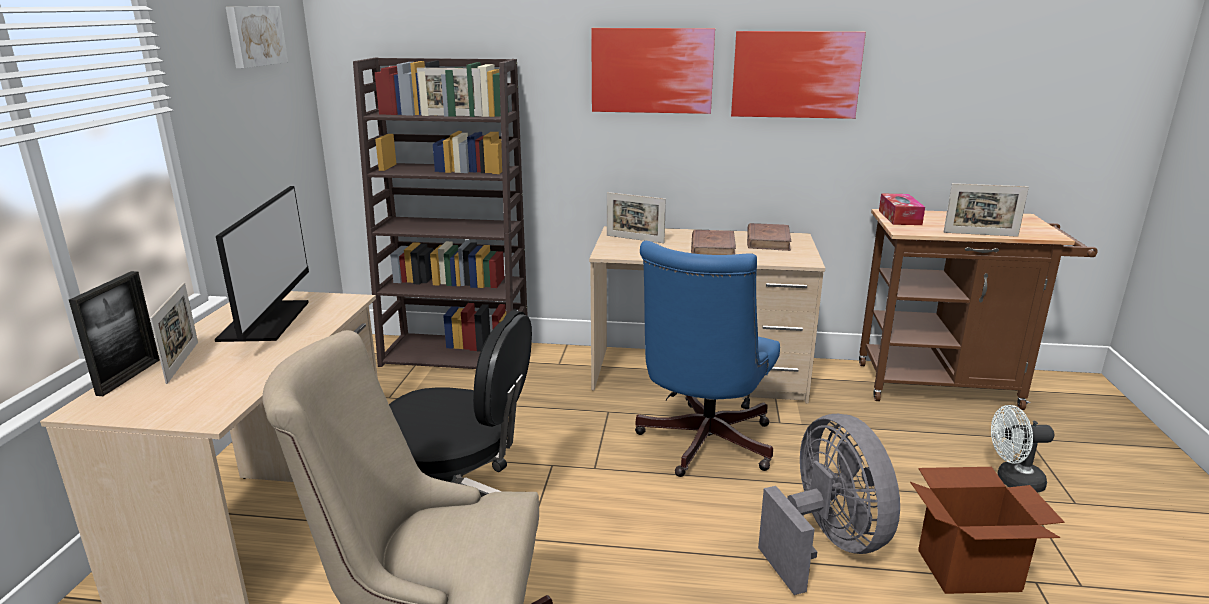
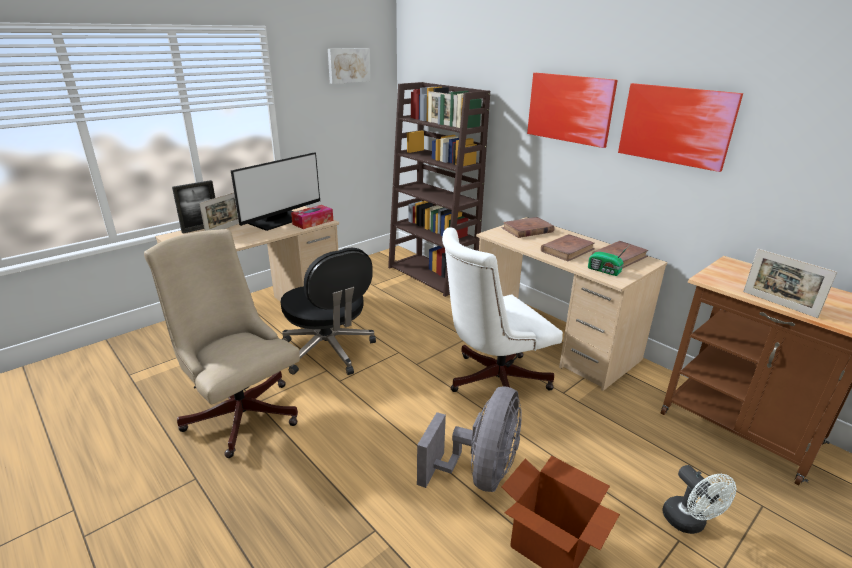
camera: 40 degrees right, 5 degrees up
(635, 239) = (527, 230): picture frame -> brown book
(702, 446) = (491, 382): blue office chair -> white office chair
(782, 256) = (604, 271): none -> radio
(899, 217) = (731, 269): tissue box -> tissue box (313, 222)
(1013, 481) = (689, 523): white fan -> white fan turned 150 degrees counterclockwise

